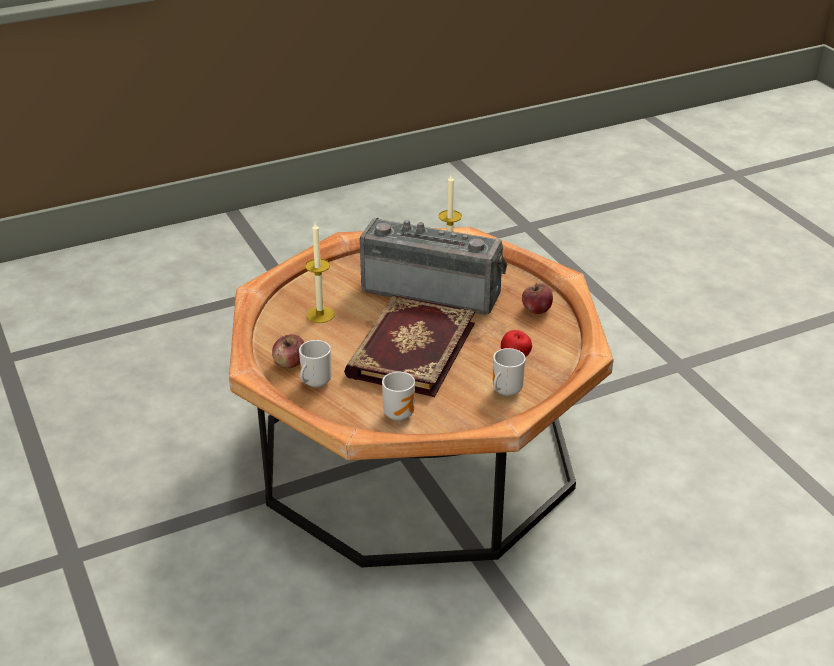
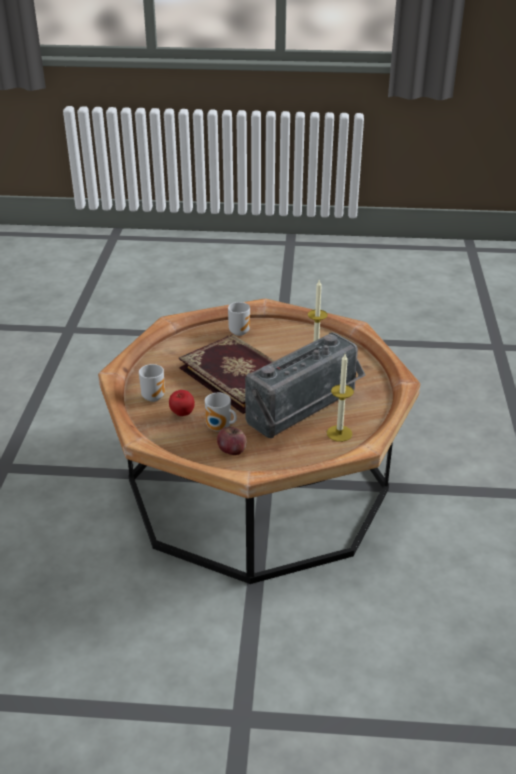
camera: 120 degrees right, 0 degrees up
(290, 363) = (268, 329): apple -> none
(400, 413) = (177, 351): mug -> mug (219, 428)

